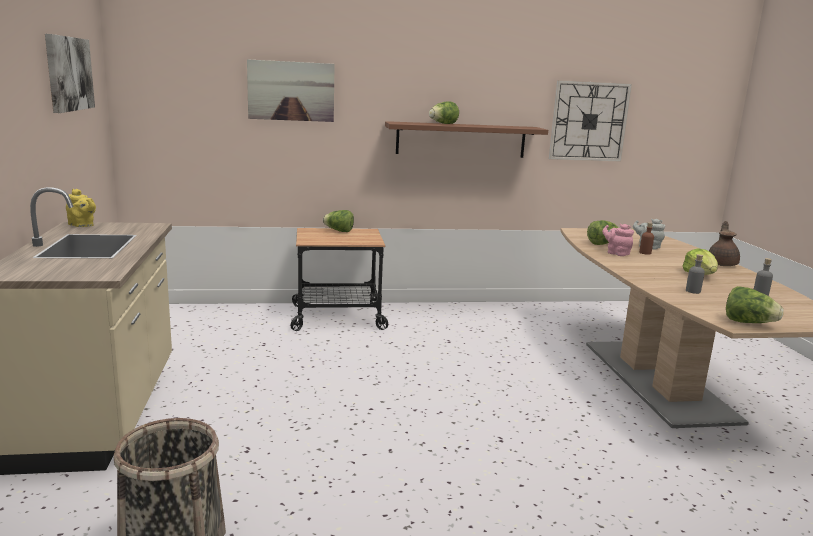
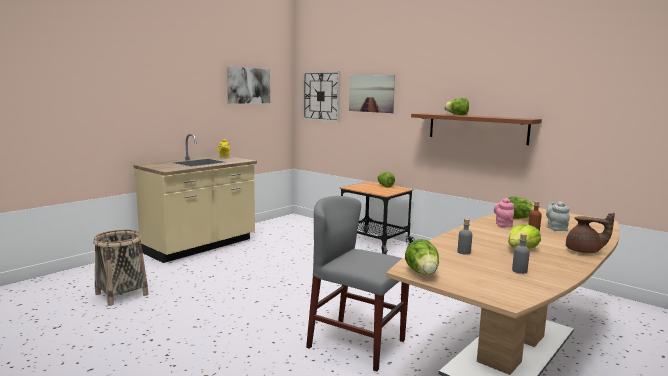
camera: 50 degrees right, 5 degrees down
(576, 438) = (356, 344): none -> grey chair
(589, 121) = (595, 115): wall clock -> wall clock (321, 96)
(722, 264) = (584, 251): brown teapot -> brown teapot turned 45 degrees clockwise

